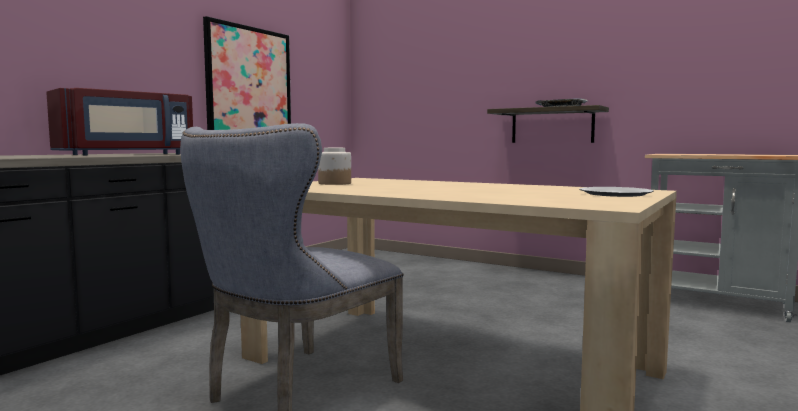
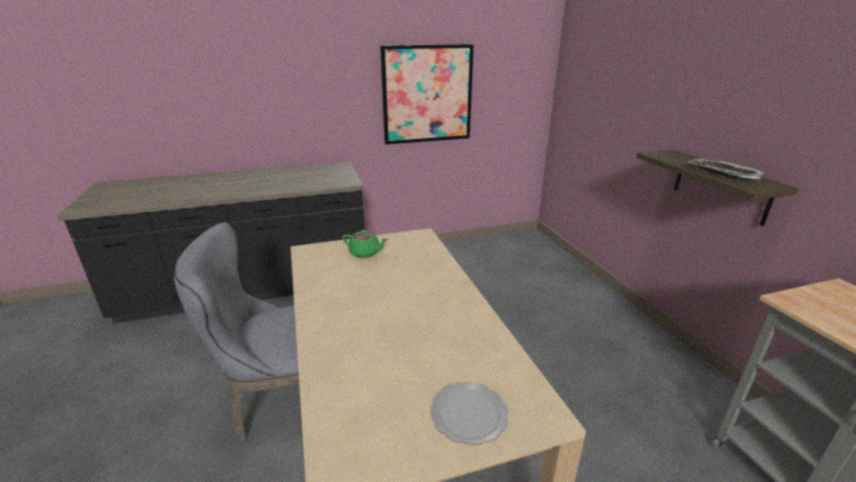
camera: 40 degrees right, 20 degrees up
(127, 154) = (283, 183): red microwave -> none
(334, 183) = (365, 253): jar -> green teapot

